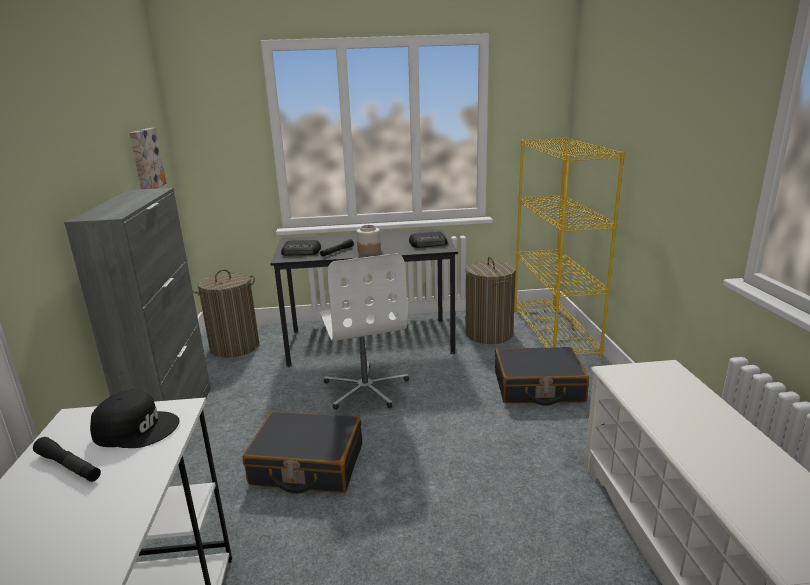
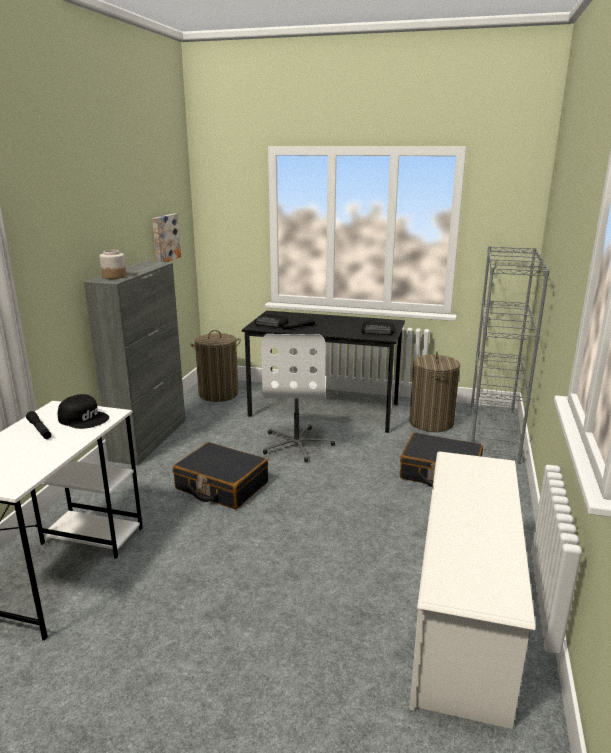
camera: 20 degrees right, 0 degrees up
(369, 251) = (323, 330): jar -> jar (114, 276)
(554, 333) = (493, 433): yellow bookcase -> grey bookcase

